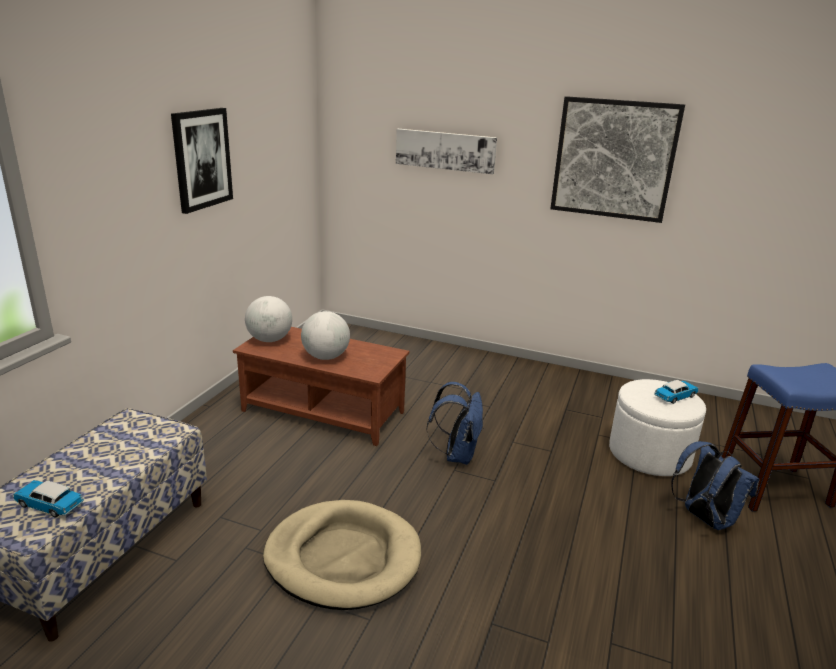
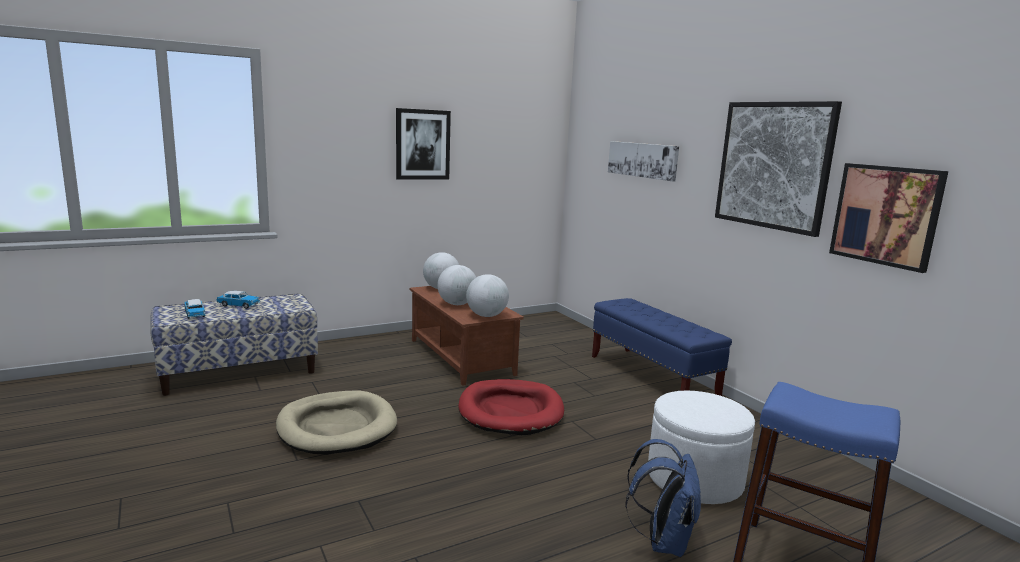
camera: 40 degrees right, 10 degrees down
(379, 362) = (486, 316): none -> globe
(457, 455) = (511, 411): blue backpack -> red dog bed
(498, 367) = (652, 376): none -> blue bench
(675, 397) = (716, 412): toy car -> toy car (239, 305)
(724, 202) = (886, 215): none -> picture

